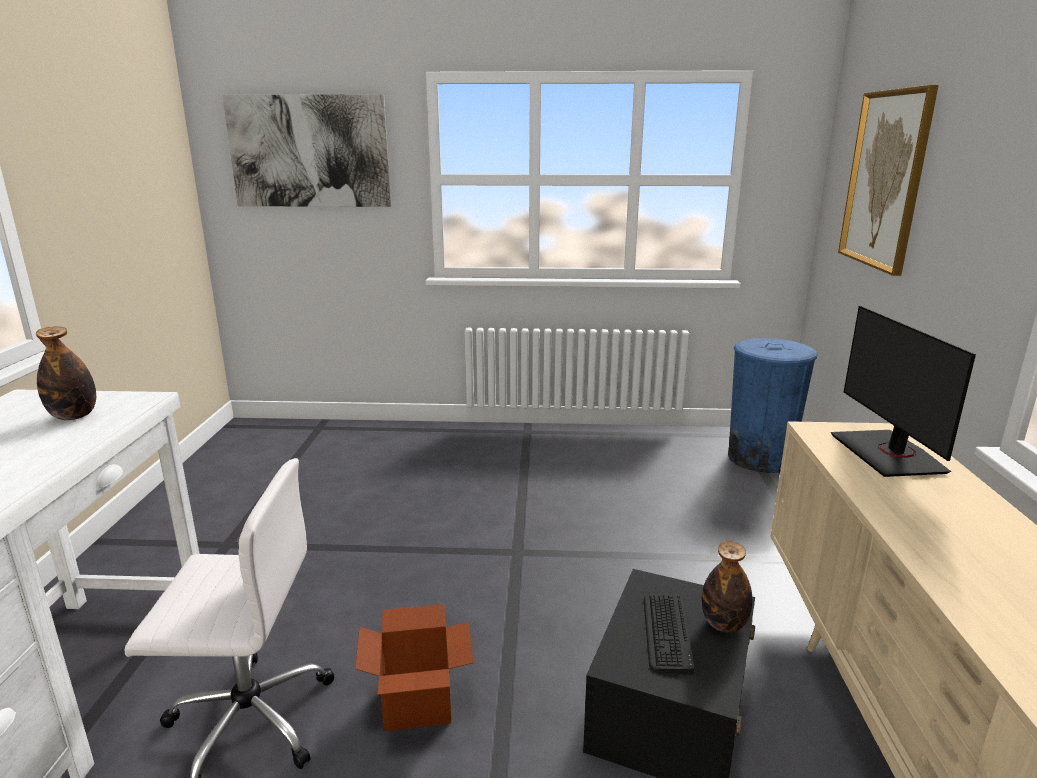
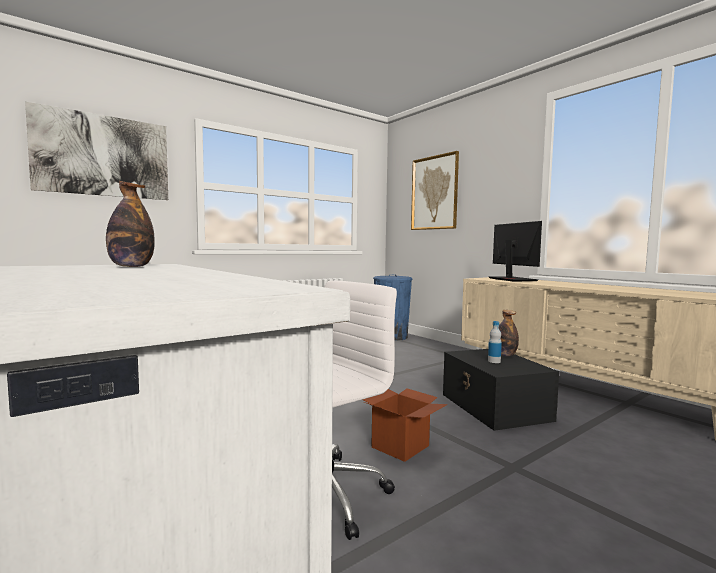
camera: 40 degrees left, 15 degrees down
(666, 632) = (494, 361): keyboard -> bottle
(888, 454) = (511, 279): monitor -> monitor turned 150 degrees counterclockwise

